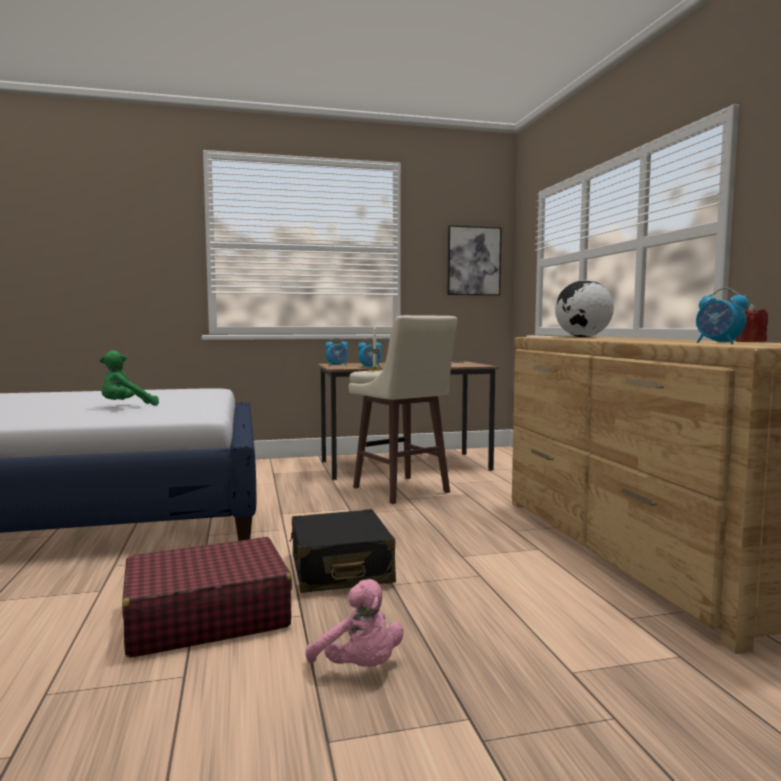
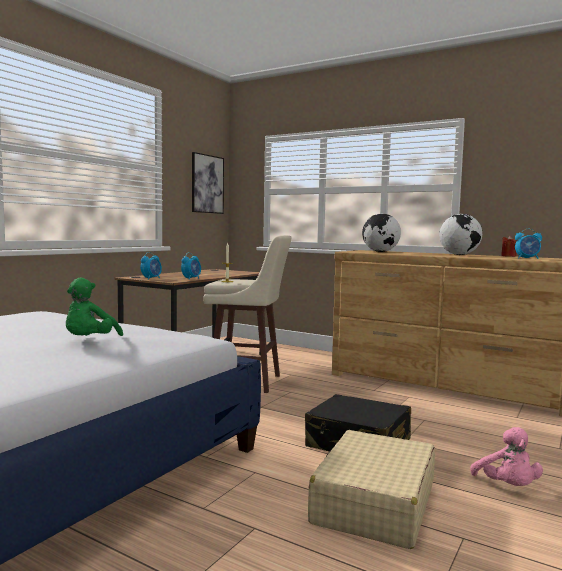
camera: 45 degrees left, 0 degrees up
(206, 616) = (374, 504): red suitcase -> beige suitcase
(359, 668) = (507, 487): pink plush toy -> pink plush toy turned 75 degrees clockwise
(663, 340) = (459, 255): none -> globe

